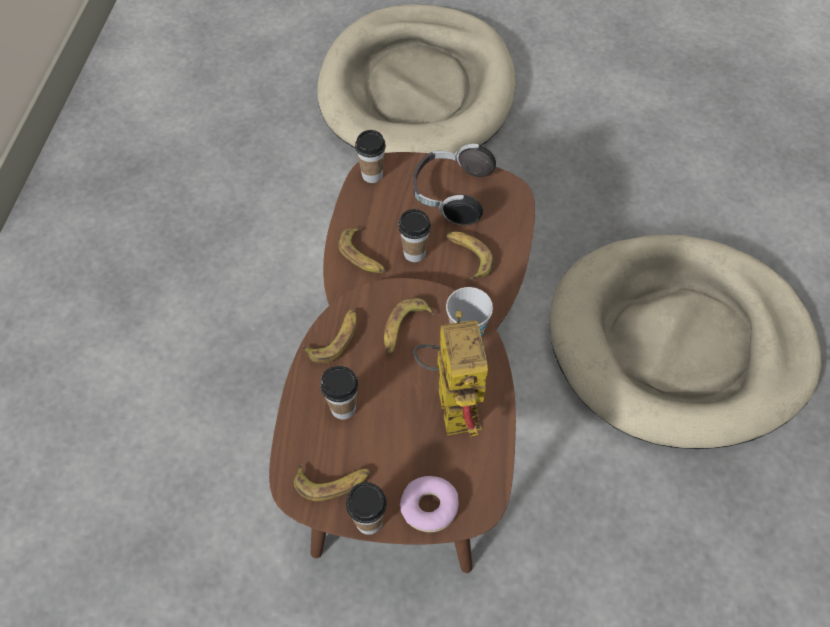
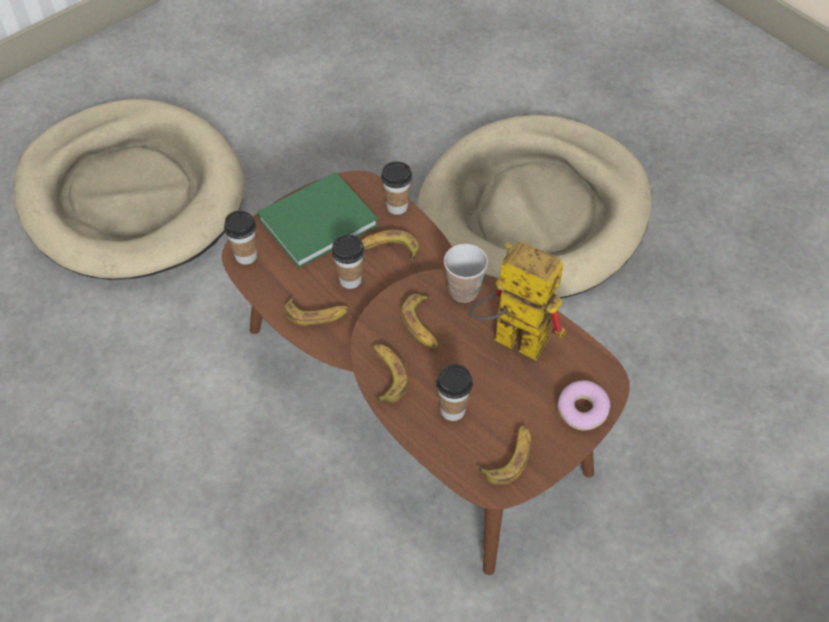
camera: 50 degrees left, 5 degrees down
(369, 521) = (561, 455): cup -> cup (397, 206)
(450, 194) = (321, 221): headphones -> green book

